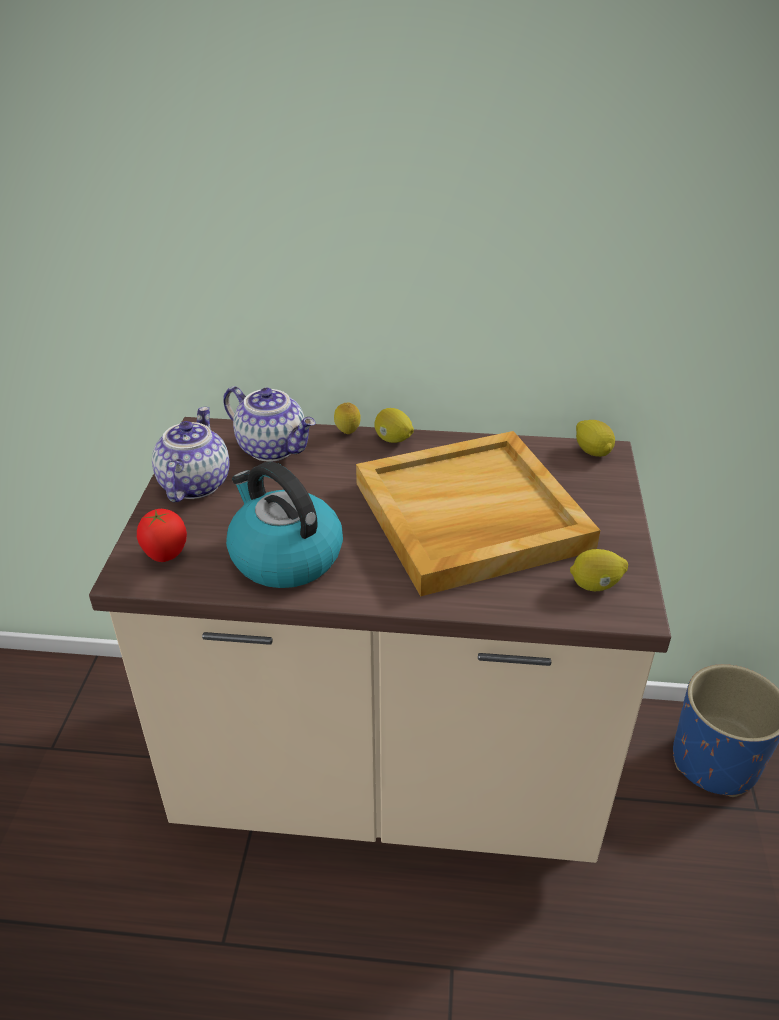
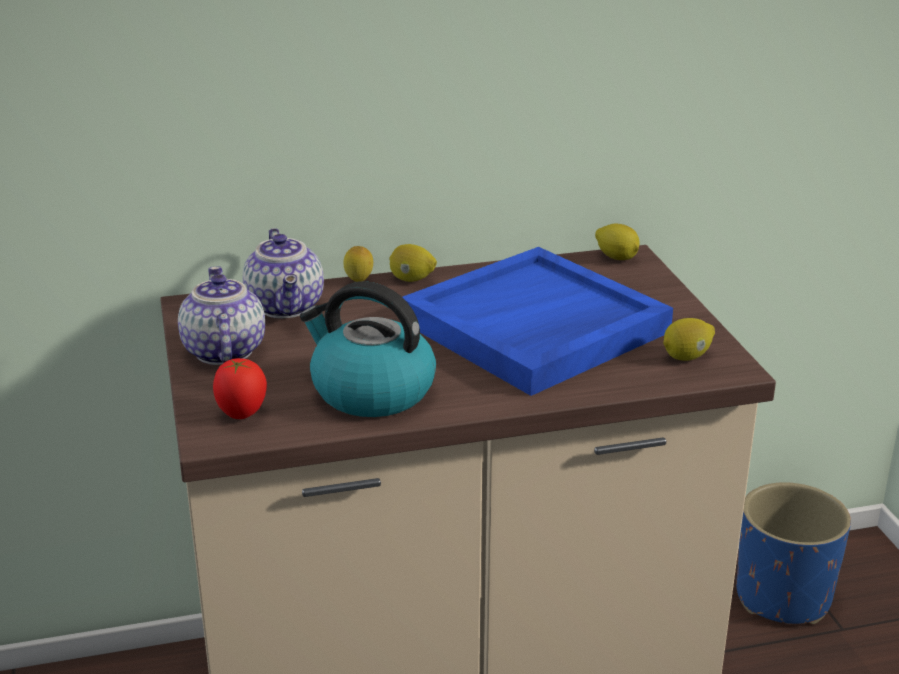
camera: 20 degrees left, 10 degrees down
(273, 448) = (287, 307): teapot -> teapot turned 60 degrees clockwise
(469, 517) = (534, 328): beige tray -> blue tray

